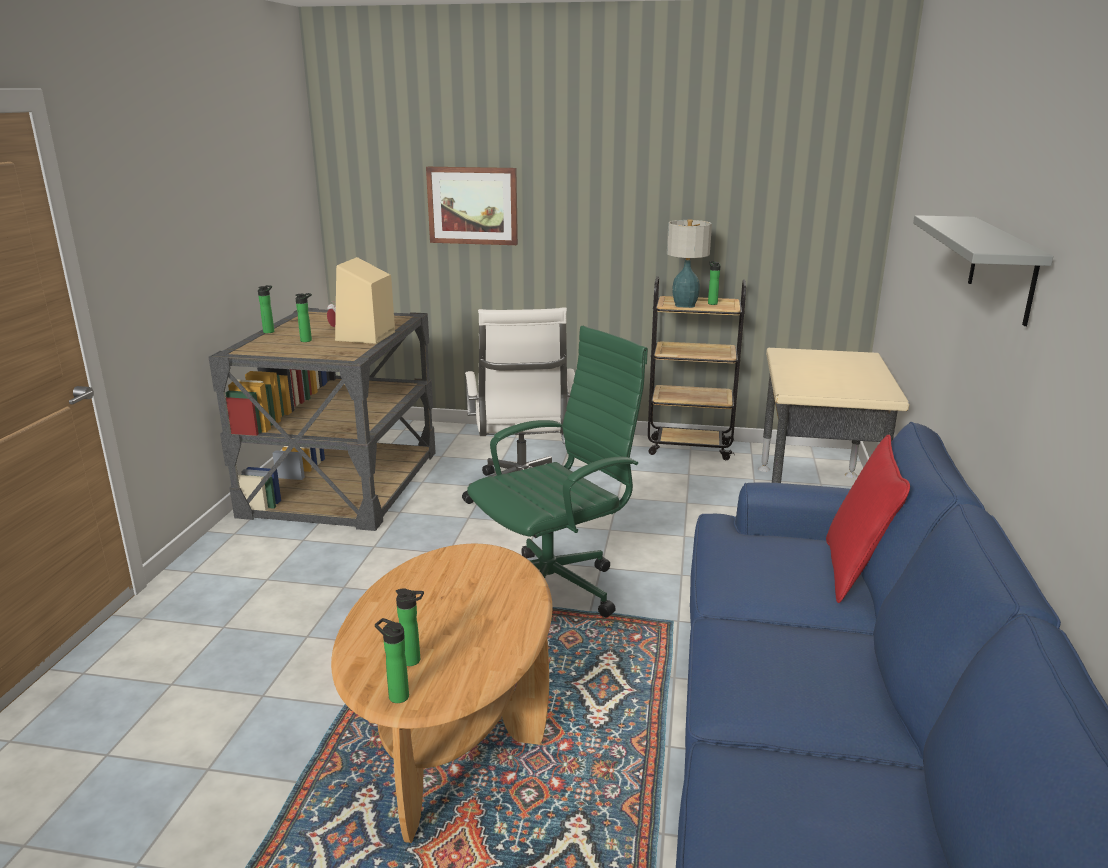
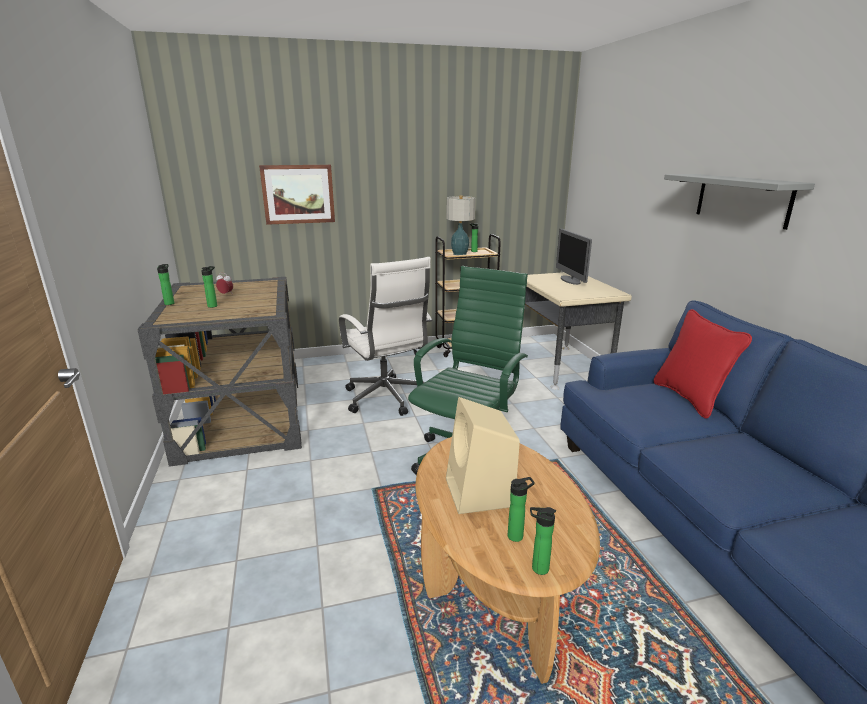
camera: 25 degrees left, 0 degrees up
(365, 337) = (260, 297): beige speaker -> beige speaker (480, 493)
(841, 366) = (570, 280): none -> monitor

